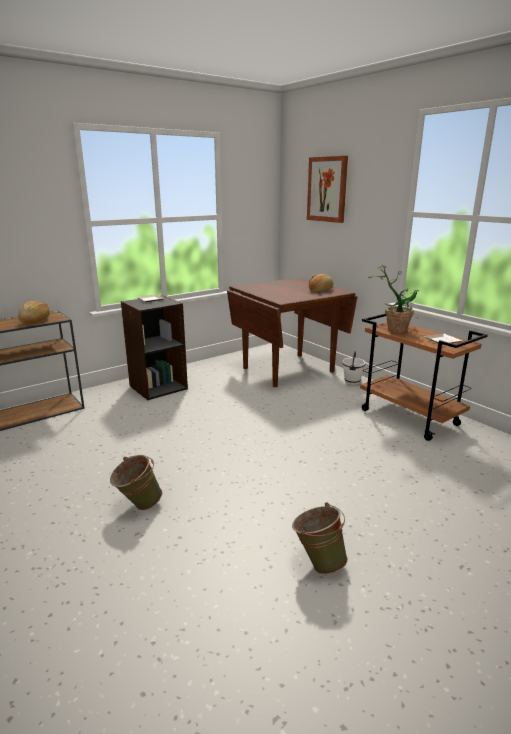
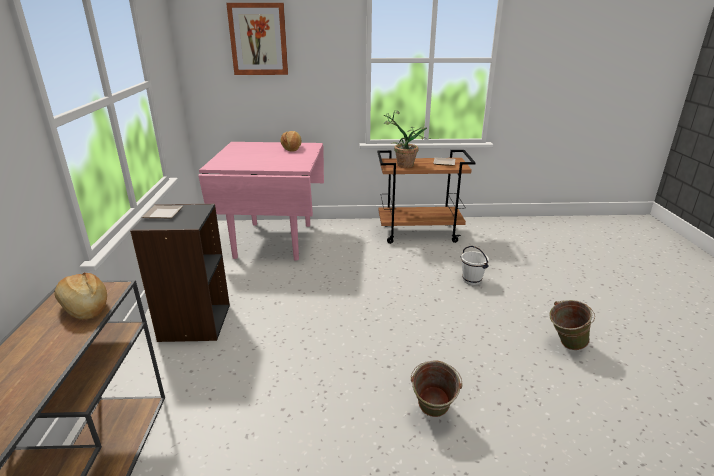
camera: 55 degrees left, 5 degrees up
(287, 369) = (273, 240): brown dining table -> pink dining table
(352, 382) = (338, 227): white bucket -> white bucket (471, 280)

